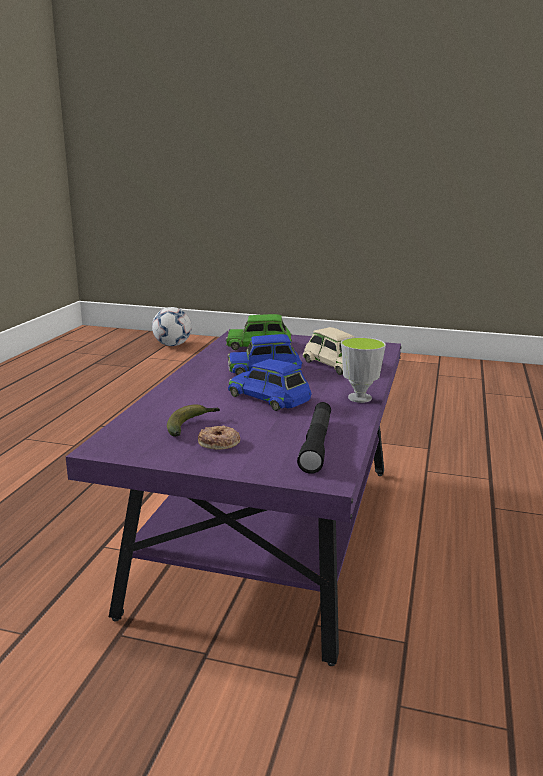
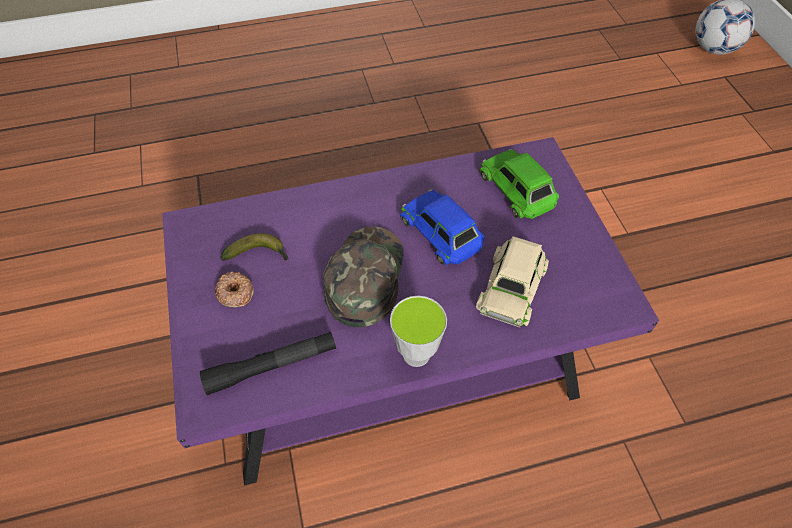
camera: 60 degrees right, 35 degrees up
(270, 397) = (364, 277): blue toy car -> green cap

